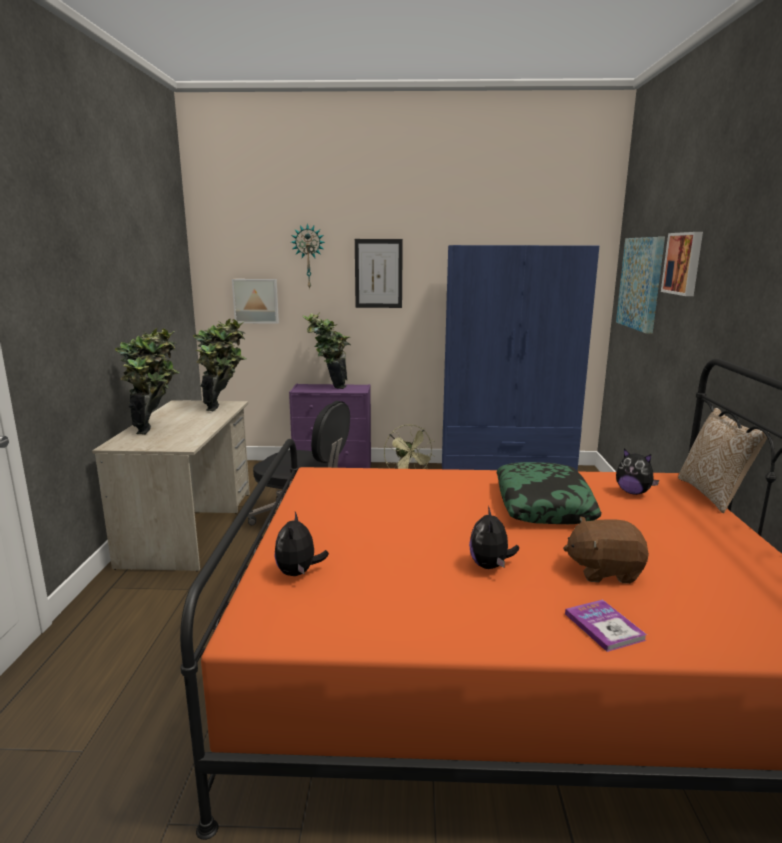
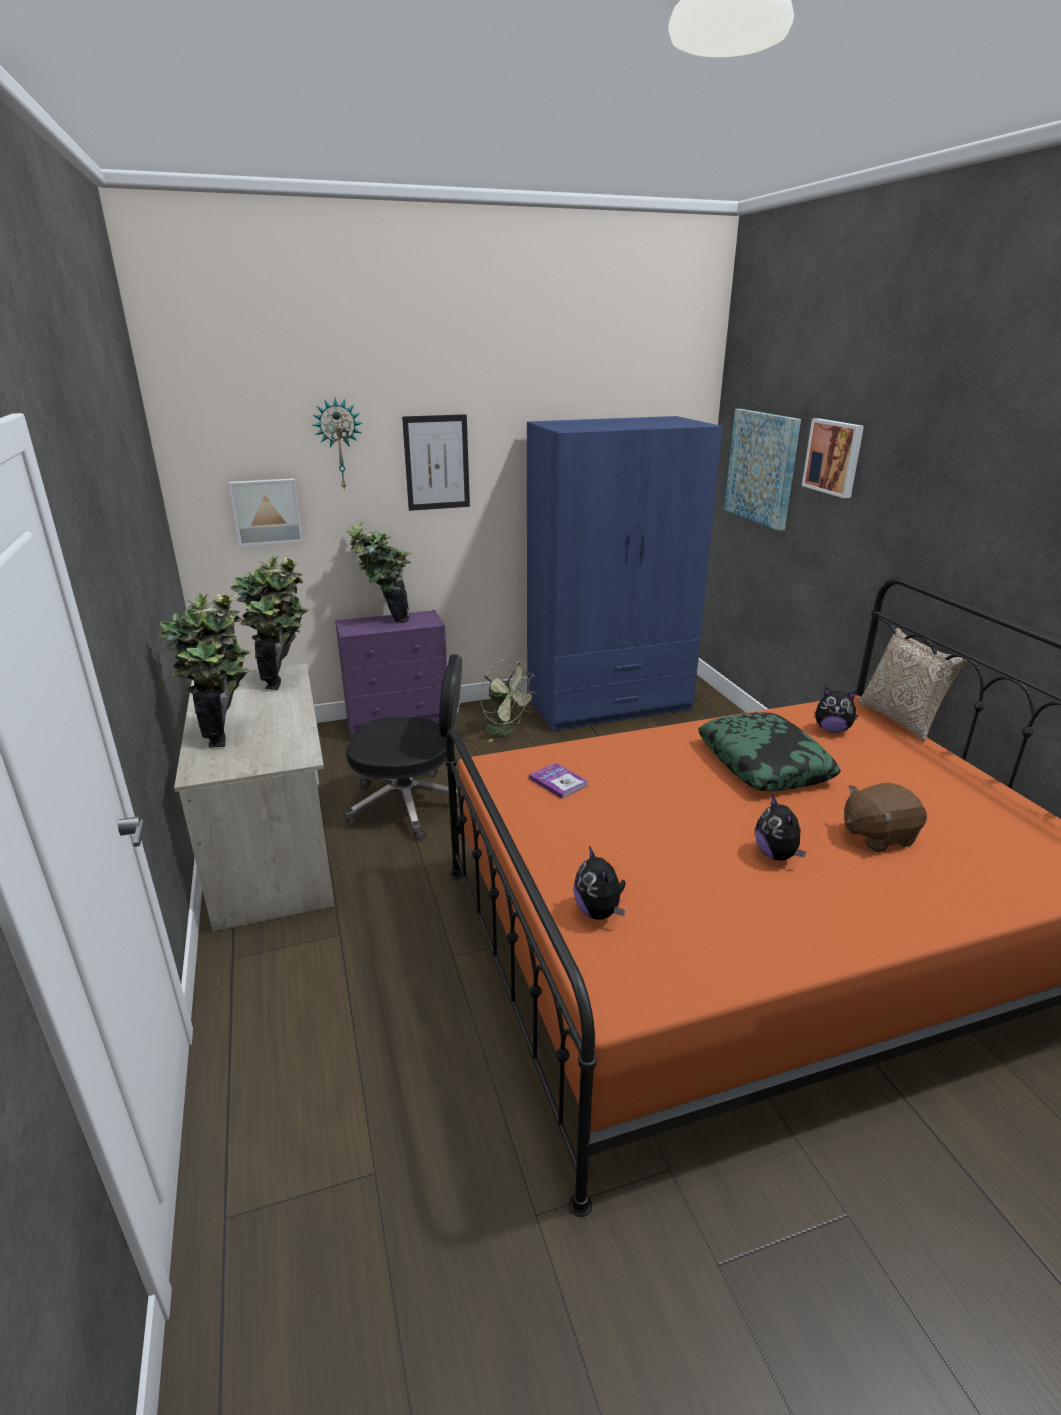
camera: 20 degrees left, 10 degrees up
(604, 627) = (923, 901): book -> book (558, 782)

